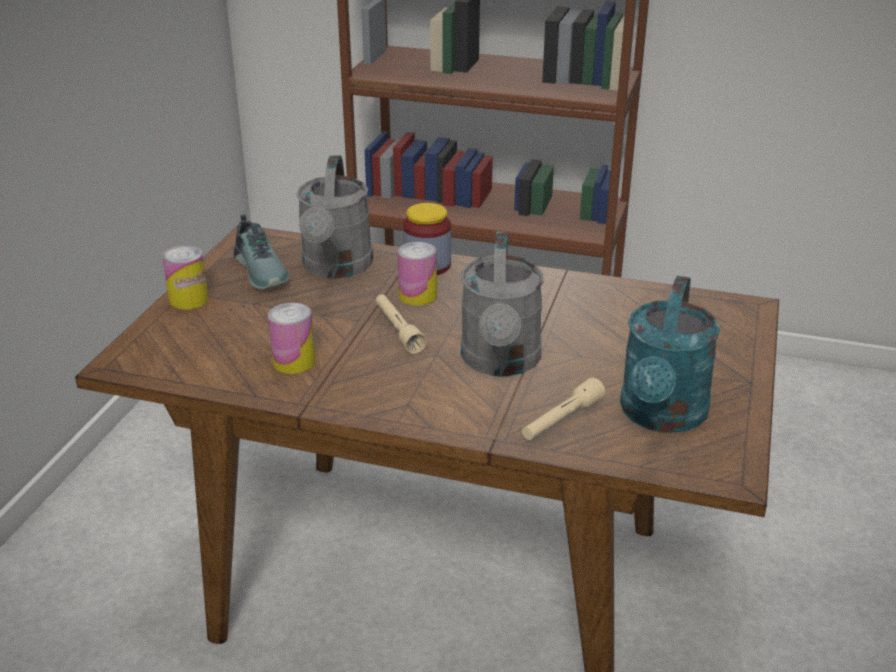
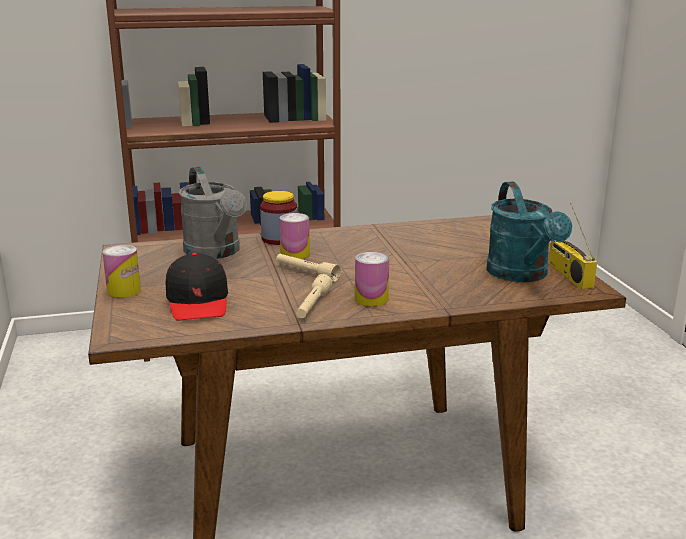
camera: 30 degrees left, 10 degrees down
(242, 337) = (198, 301): none -> black cap
(263, 270) = (161, 264): shoe -> none
(294, 362) = (257, 304): can -> can (371, 299)
(501, 363) = (396, 273): grey watering can -> none
(561, 420) = (471, 290): beige flashlight -> beige flashlight (313, 305)
(728, 437) = (568, 275): none -> radio

